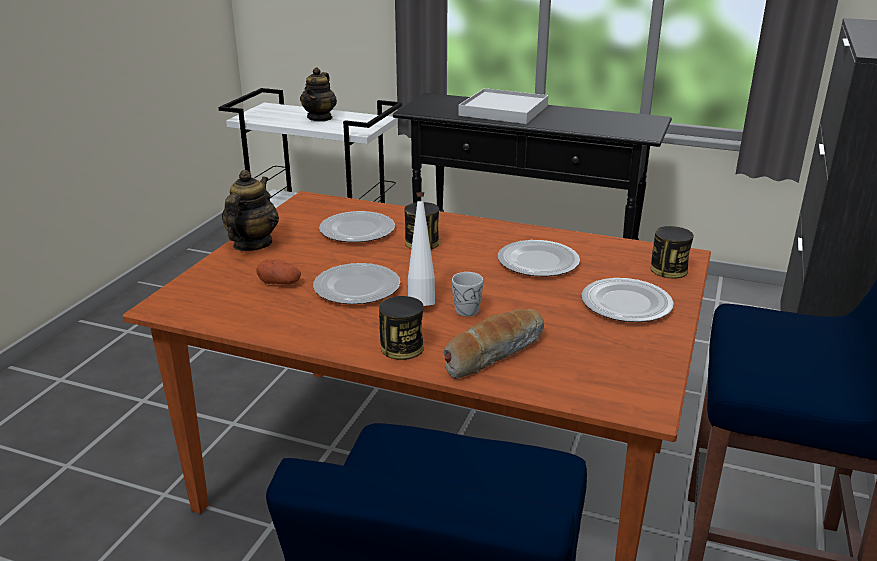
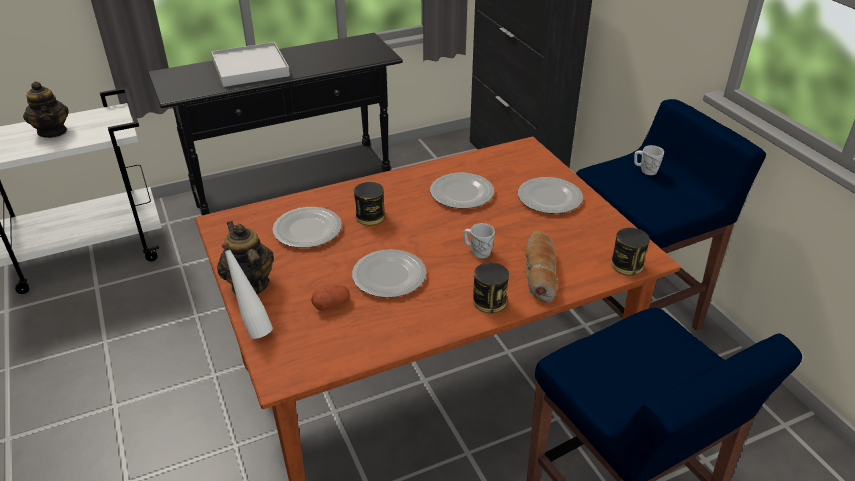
camera: 45 degrees left, 10 degrees up
(421, 300) = (444, 261): white bottle -> white bottle (253, 328)
(668, 270) = (534, 161): can -> can (627, 265)
(813, 336) = (645, 170): none -> white mug

